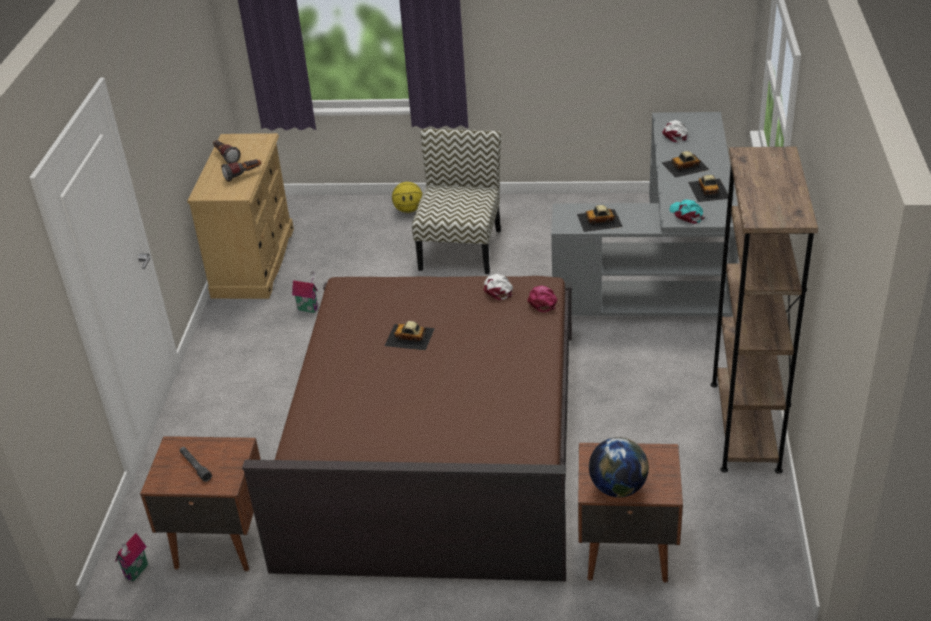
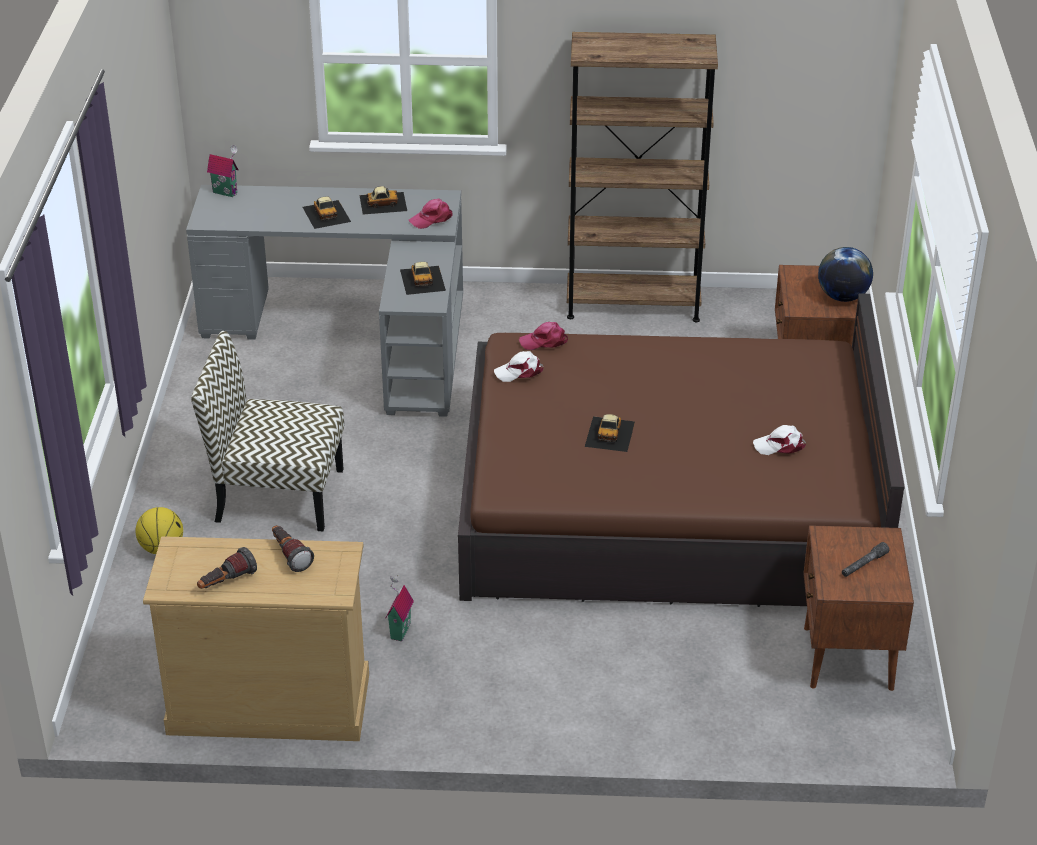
camera: 95 degrees left, 0 degrees up
(138, 572) = (905, 720): toy house -> toy house (226, 191)
(675, 134) = (248, 216): white cap -> white cap (780, 445)
(686, 214) = (432, 219): turquoise cap -> pink cap

